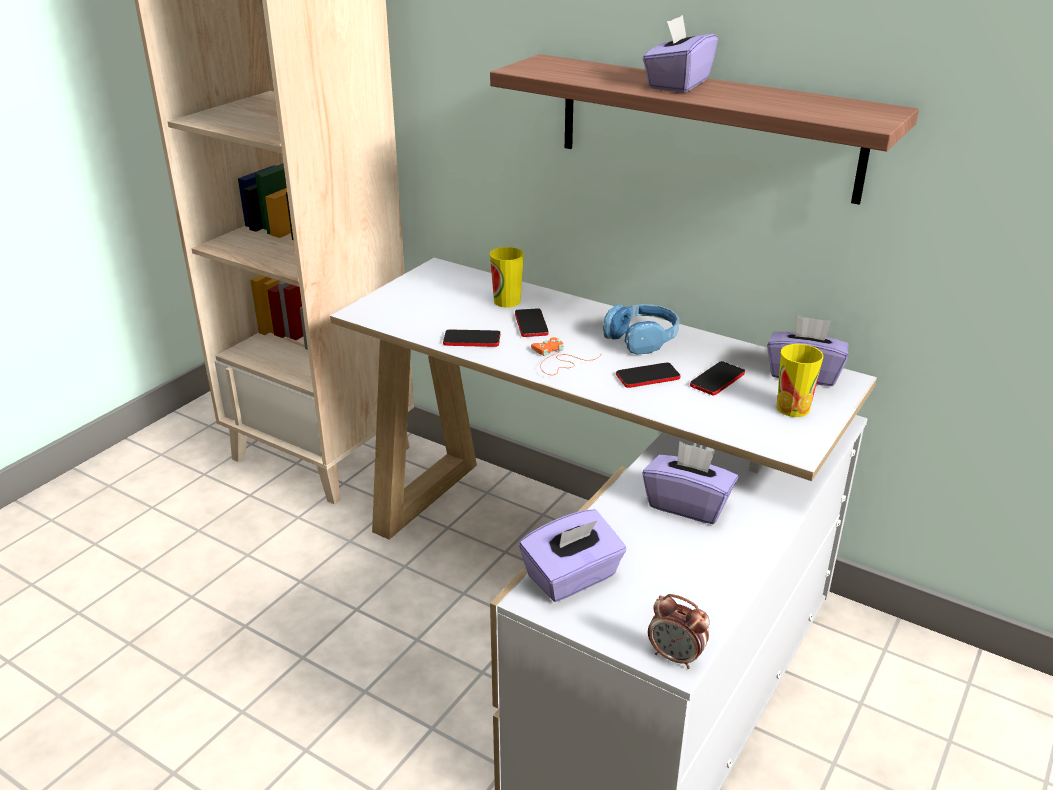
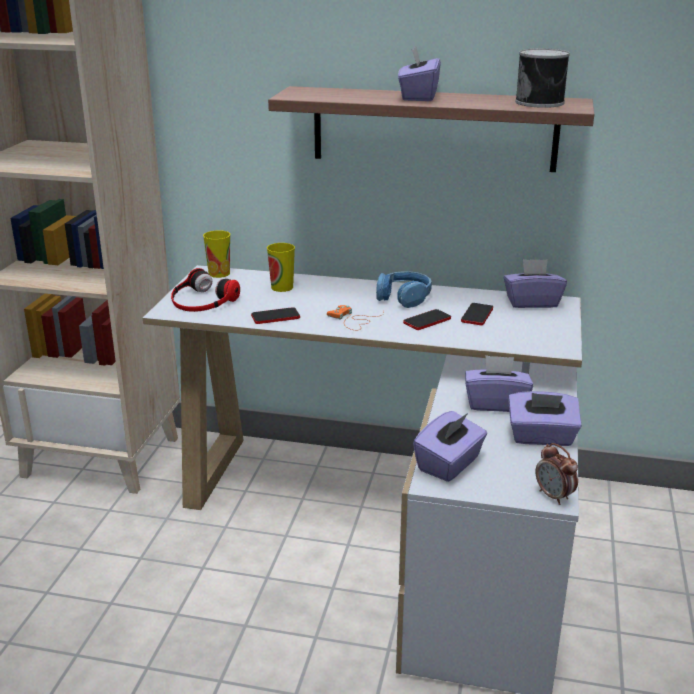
camera: 20 degrees left, 5 degrees down
(407, 304) = (202, 300): none -> headphones
(531, 324) = (313, 300): phone -> none
(676, 657) = (554, 496): alarm clock -> alarm clock turned 45 degrees clockwise
(715, 566) = (541, 437): none -> purple tissue box
(793, 408) = (540, 324): cup -> cup (219, 273)
(834, 108) = (541, 102): none -> can

